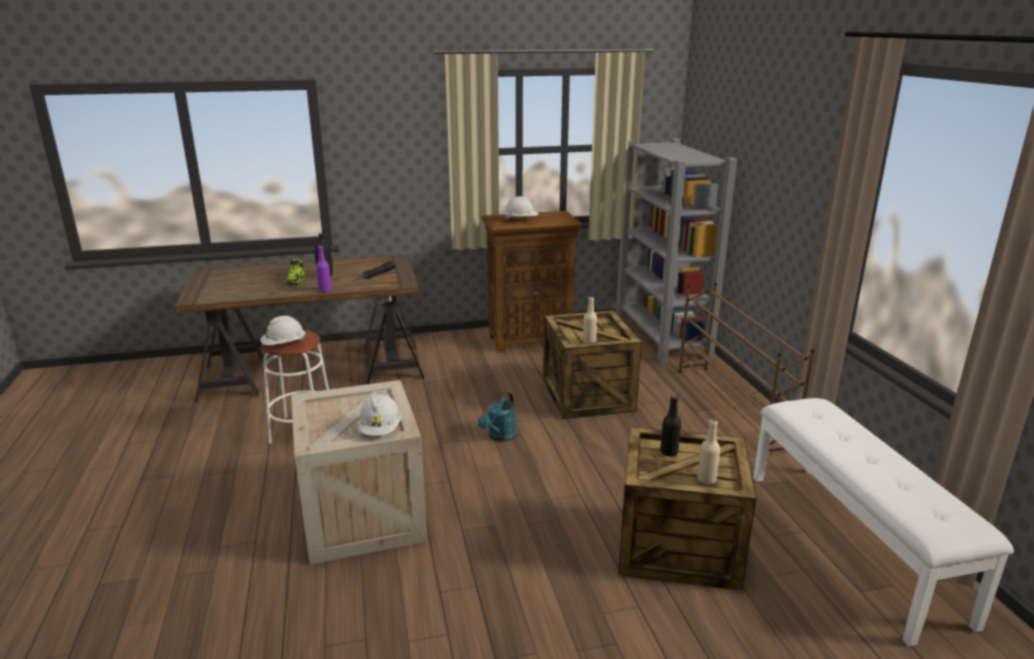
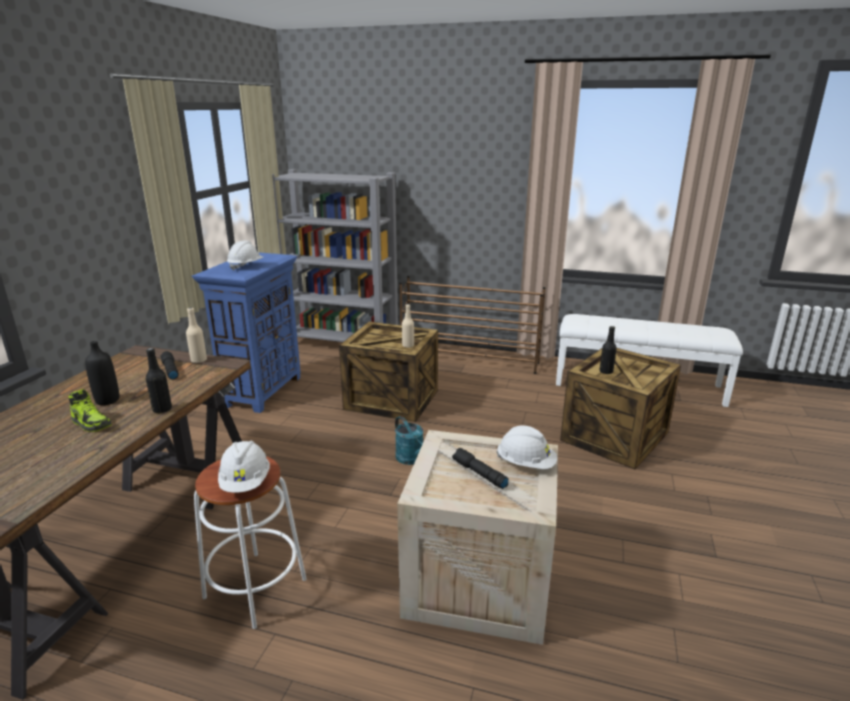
camera: 60 degrees left, 0 degrees up
(325, 290) = (162, 409): purple bottle -> black bottle
(348, 413) = (479, 474): none -> black flashlight
(530, 340) = (262, 391): brown cabinet -> blue cabinet
(706, 479) = (646, 372): beige bottle -> beige bottle (199, 360)

